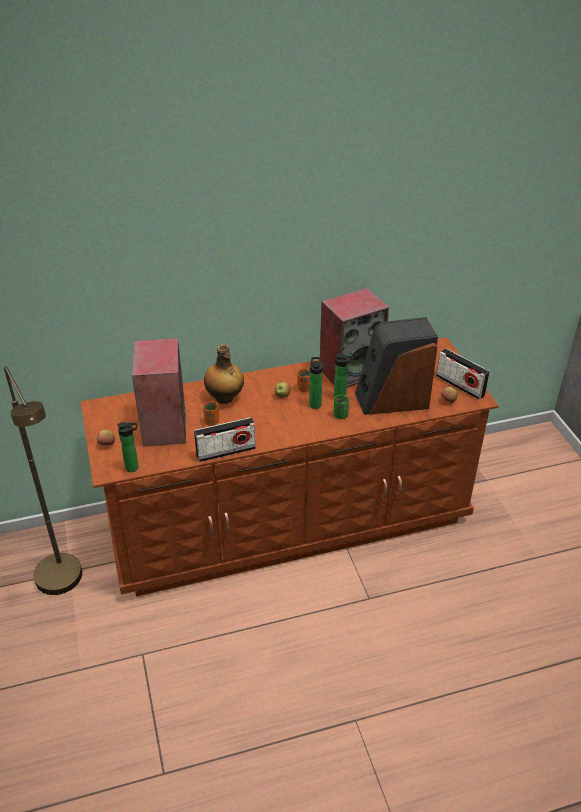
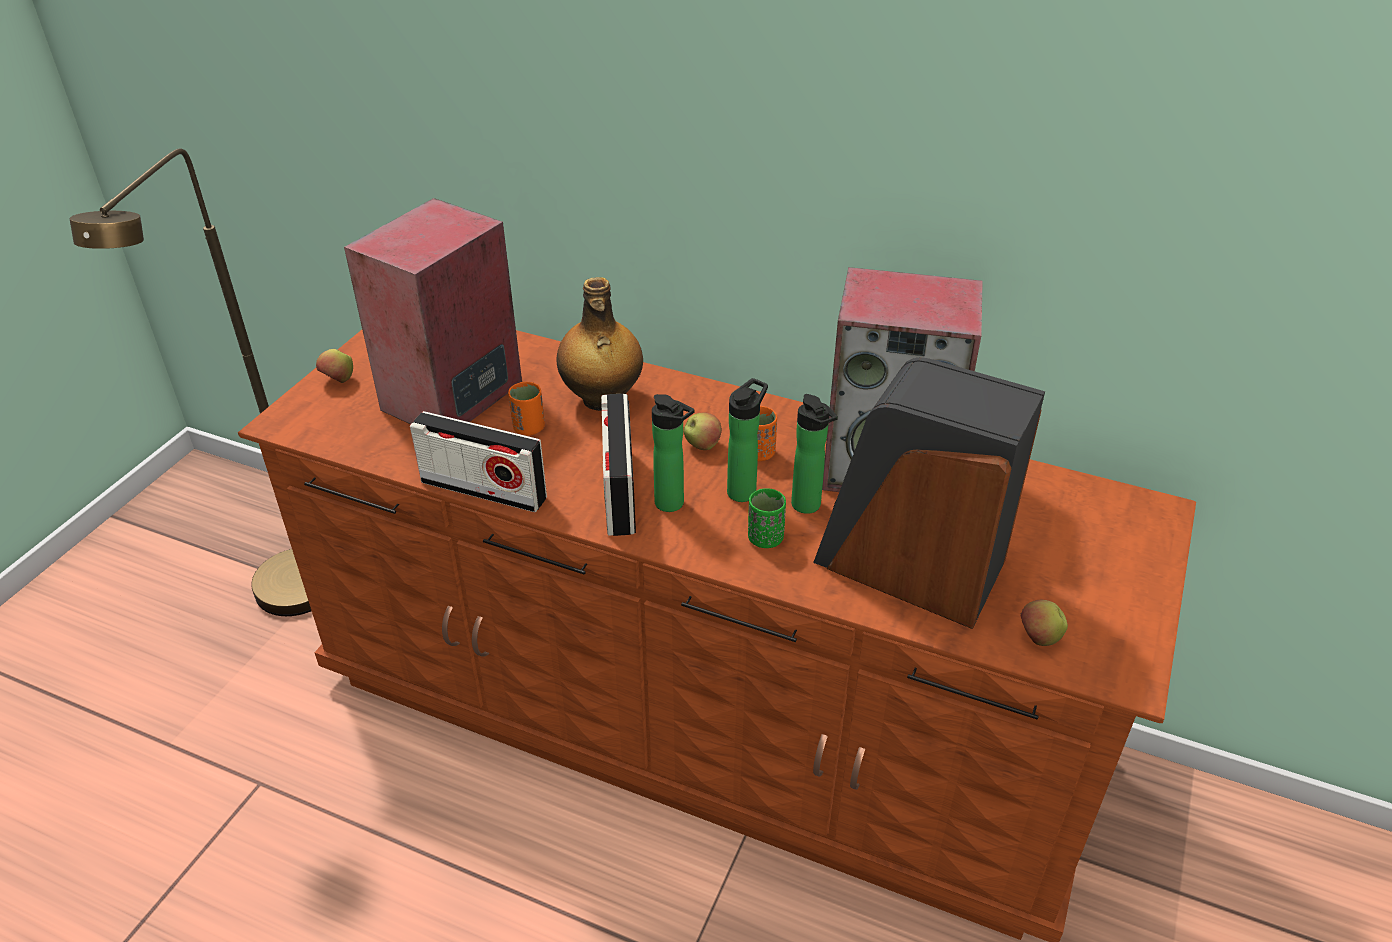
camera: 40 degrees right, 0 degrees up
(134, 467) = (323, 436): bottle -> bottle (673, 505)
(460, 385) = (1109, 619): radio -> radio (619, 491)

